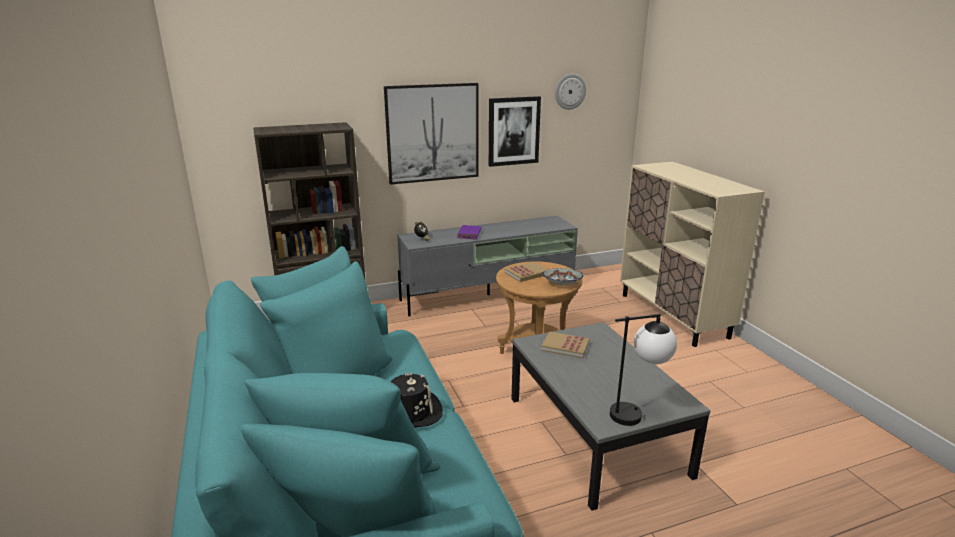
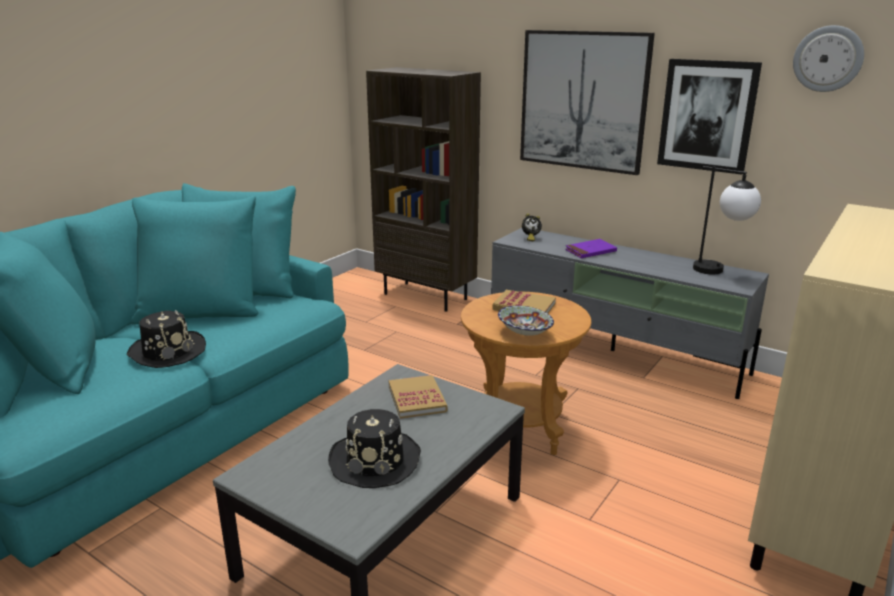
camera: 55 degrees right, 0 degrees up
(622, 378) = (375, 460): none -> black hat
(637, 413) = (292, 493): table lamp -> table lamp (719, 272)

